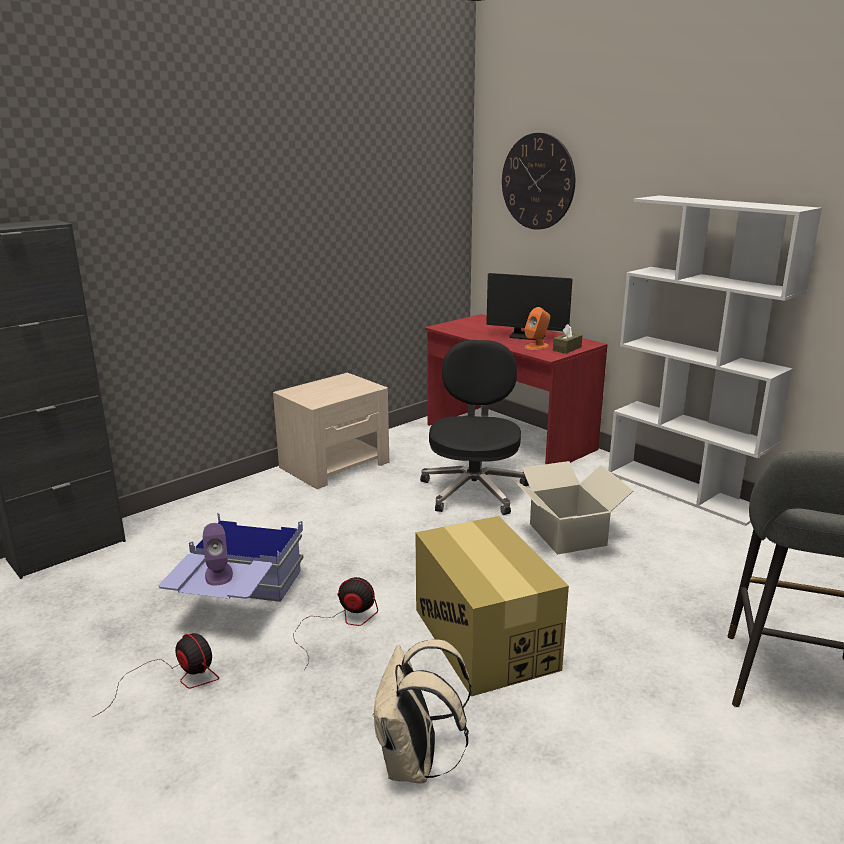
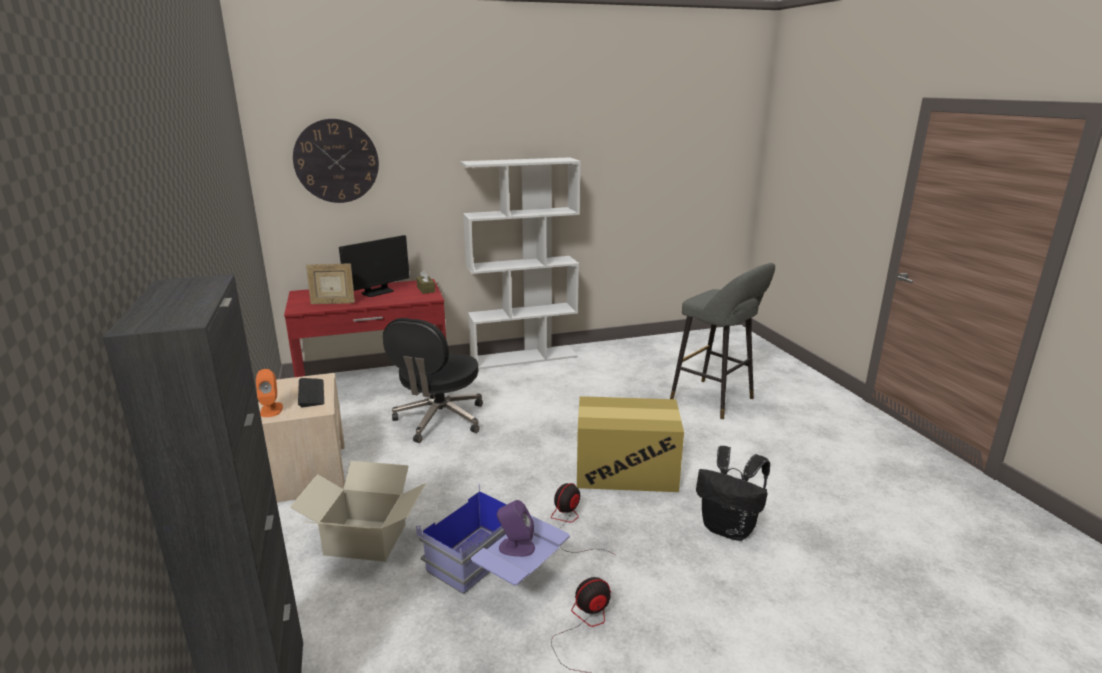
camera: 65 degrees left, 0 degrees up
(340, 392) = (311, 393): none -> keyboard
(415, 764) = (729, 529): beige backpack -> black backpack
(472, 332) = (333, 303): none -> picture frame
(474, 490) = (439, 420): black office chair -> black office chair turned 105 degrees counterclockwise
(537, 346) = (406, 295): orange speaker -> orange speaker (271, 409)
(568, 534) = (535, 407): cardboard box -> cardboard box (365, 539)

